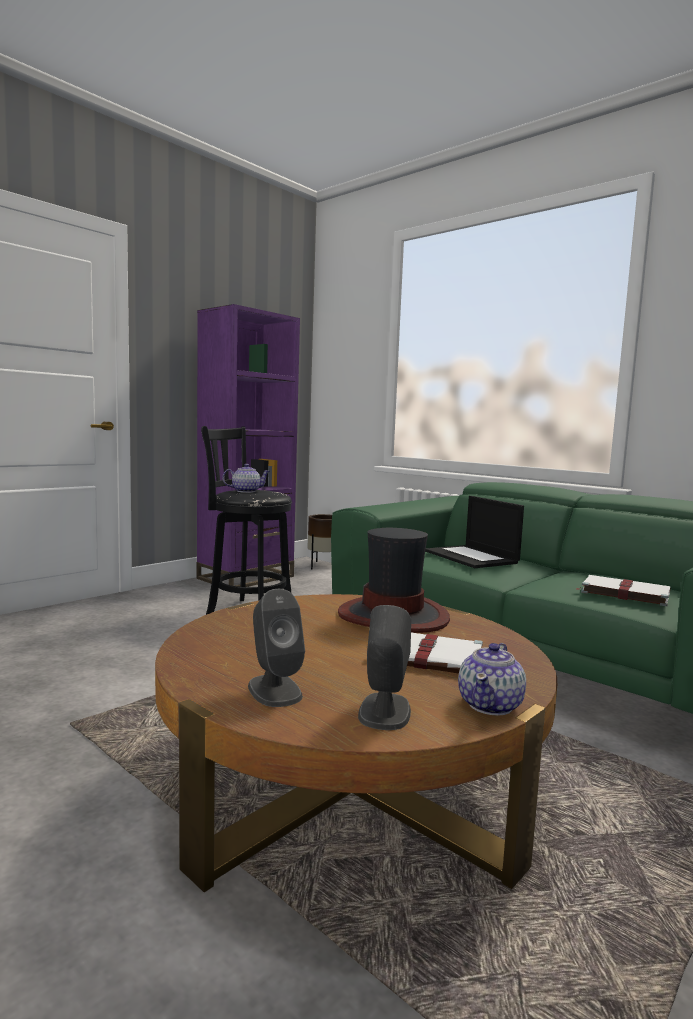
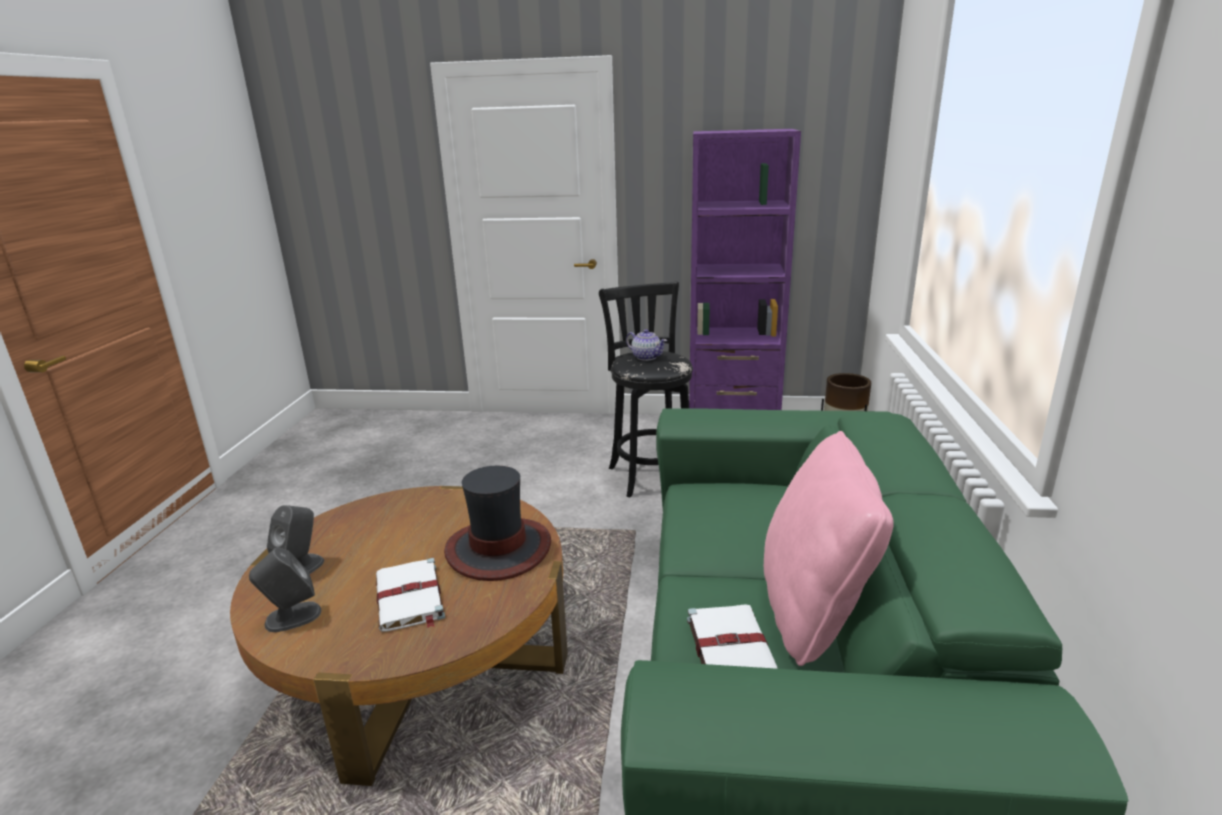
camera: 55 degrees right, 15 degrees up
(472, 557) = (745, 515): laptop -> none
(491, 705) = (333, 655): teapot -> none
(596, 575) = (813, 610): none -> pink pillow

